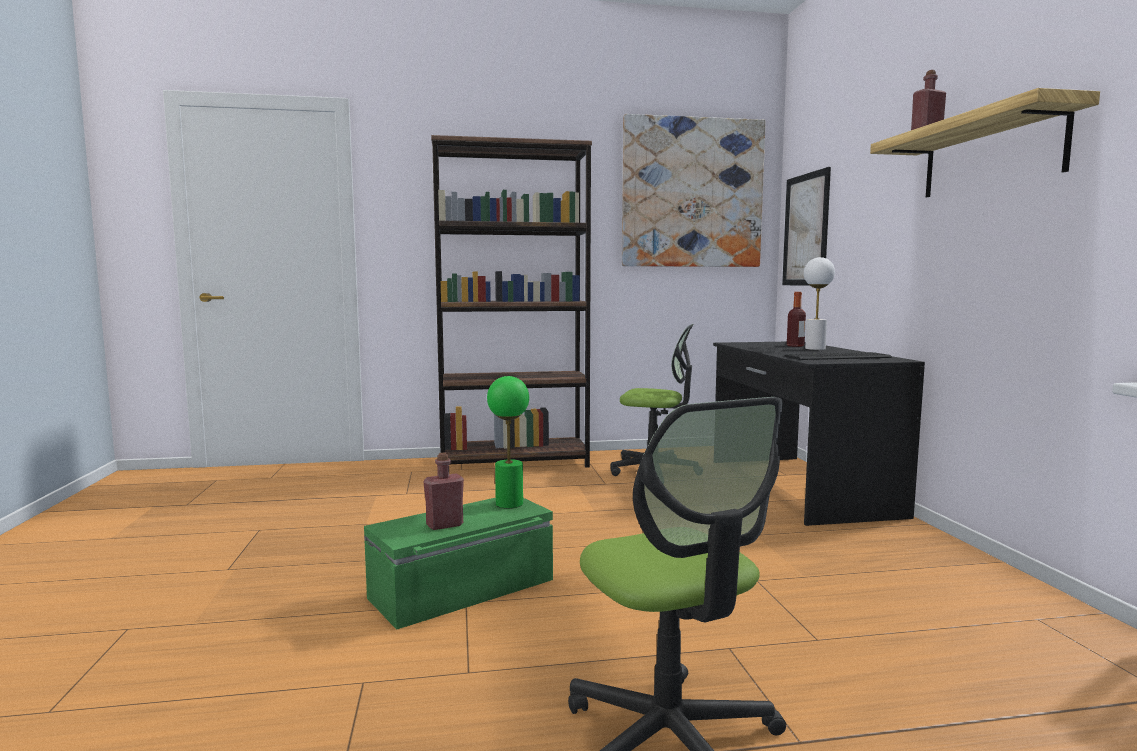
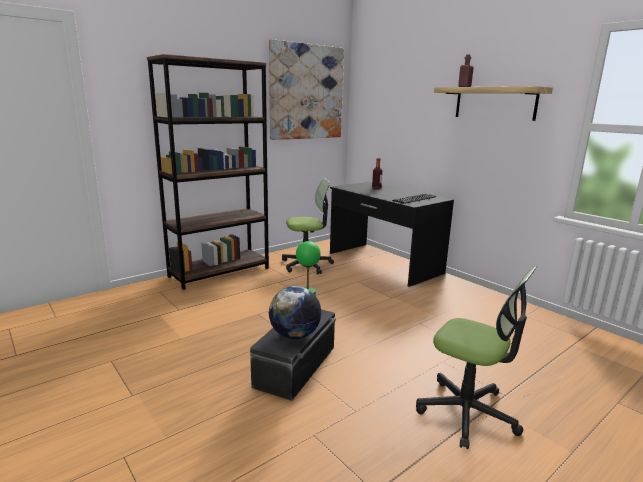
camera: 30 degrees left, 10 degrees up
(444, 525) = (294, 335): red bottle -> globe
(464, 589) = (297, 366): green storage box -> black storage box
(806, 230) = (370, 118): picture -> none
(815, 349) = (390, 190): white table lamp -> none

